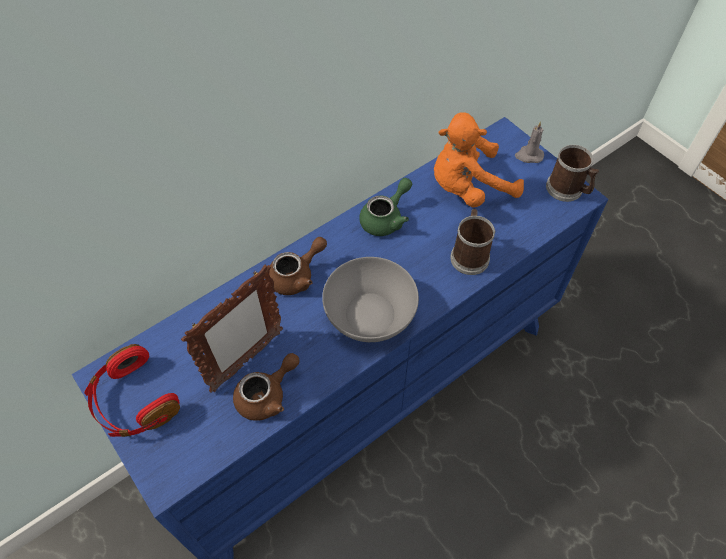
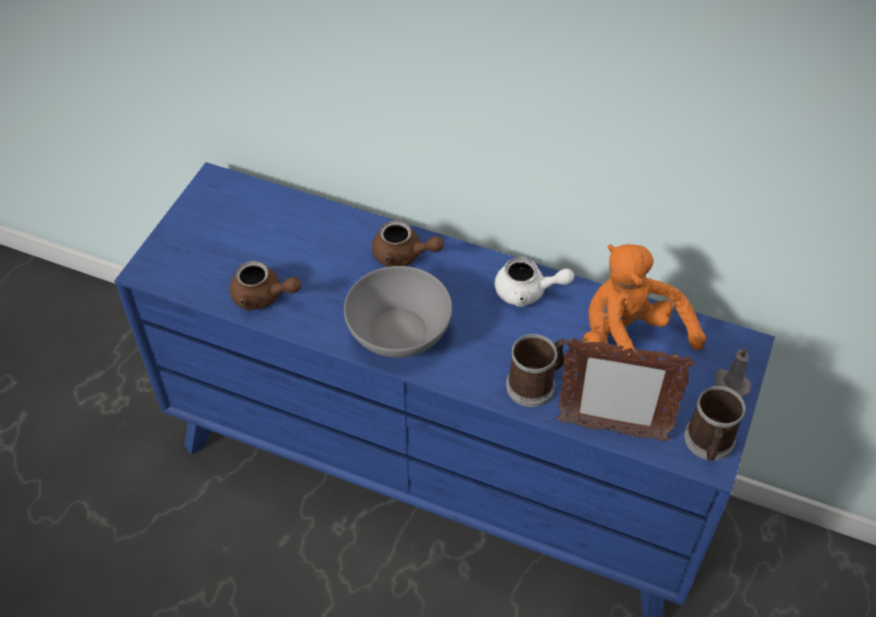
camera: 60 degrees right, 5 degrees down
(133, 401) = (204, 213): red headphones -> none
(246, 361) = (288, 265): picture frame -> picture frame (611, 430)
(386, 218) = (527, 292): green teapot -> white teapot

